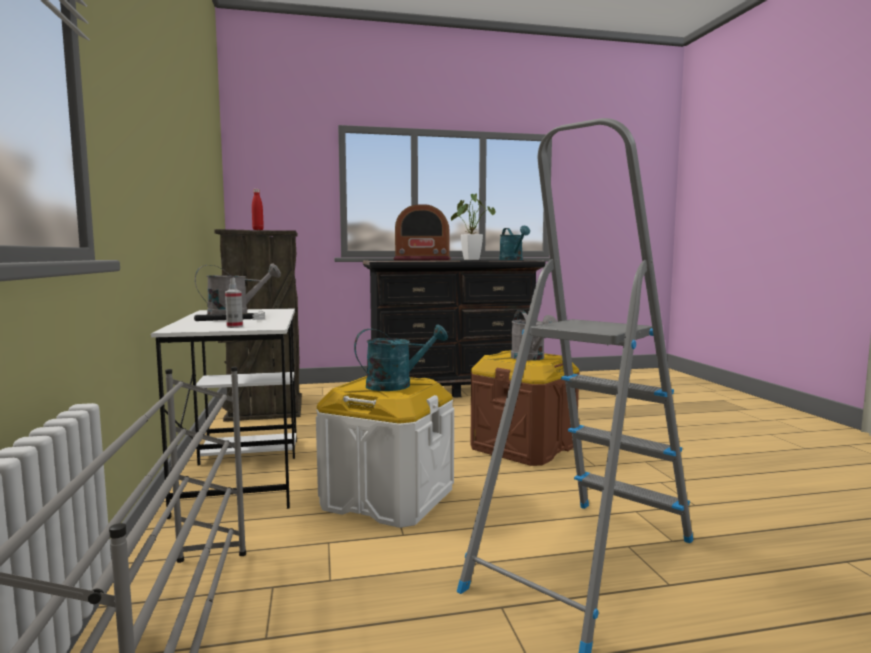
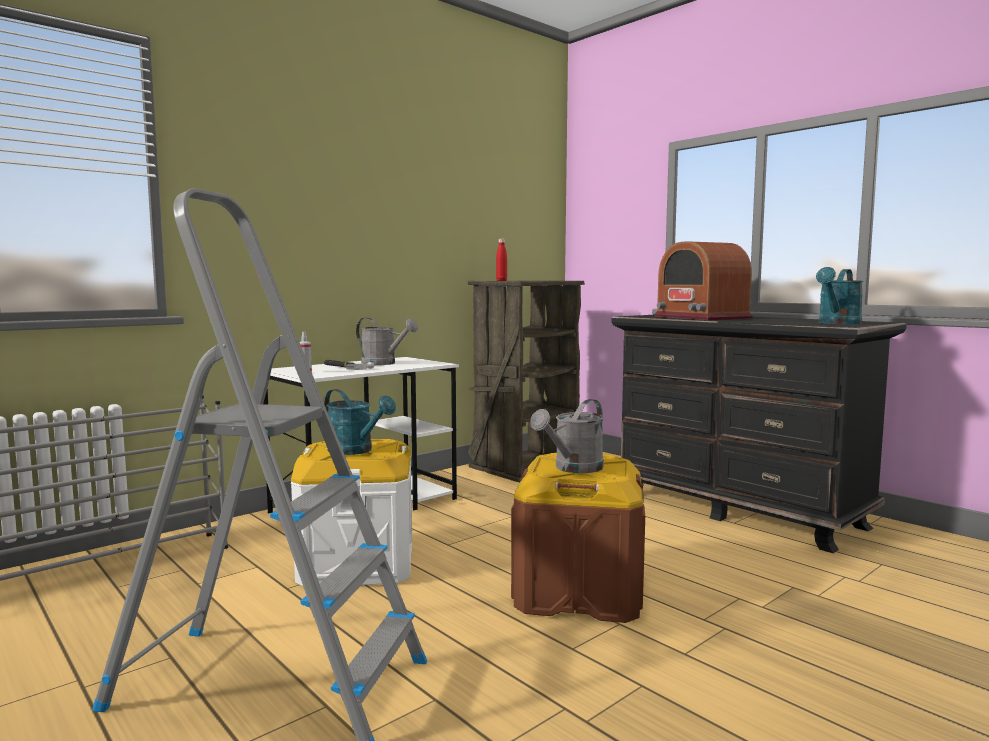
camera: 60 degrees right, 0 degrees up
(470, 259) = (792, 319): potted plant -> none

